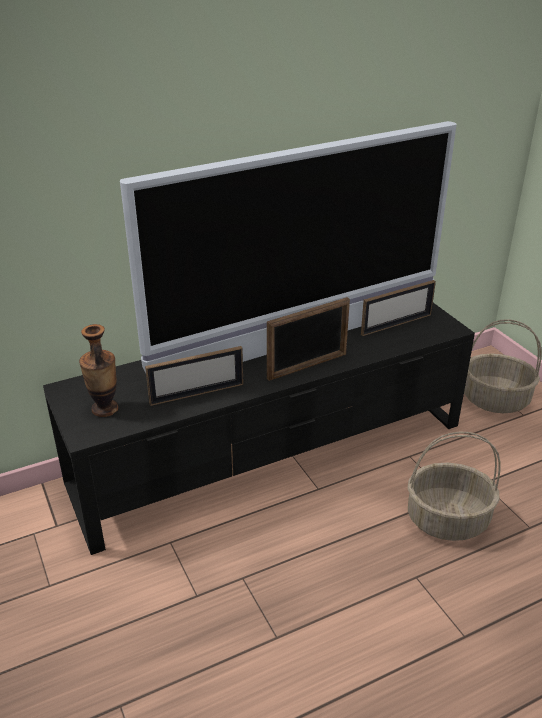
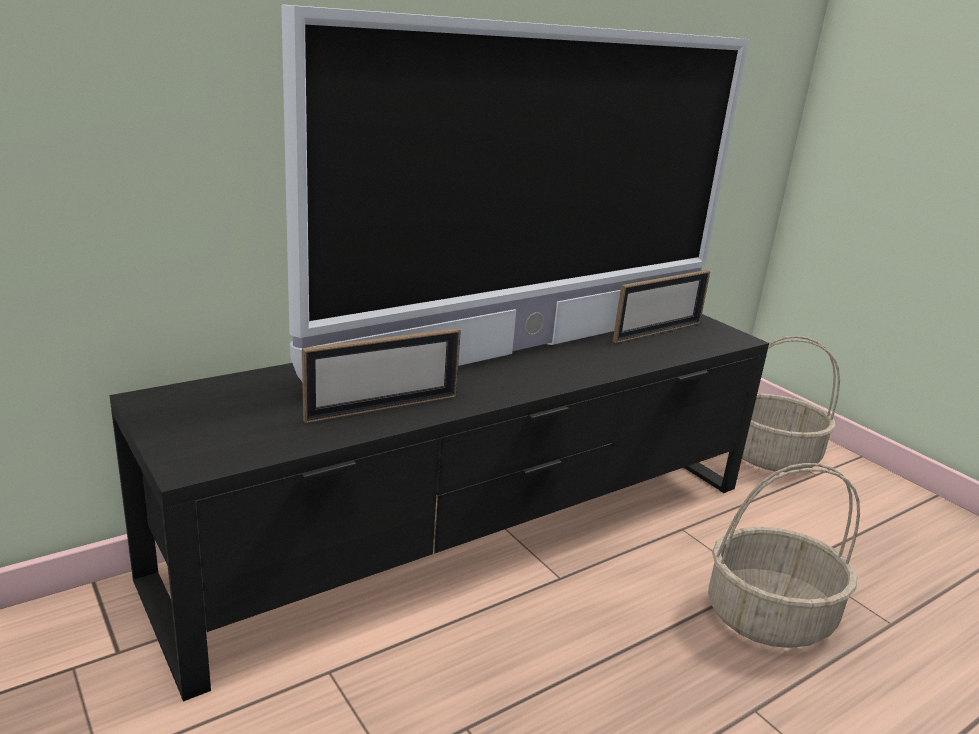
camera: 10 degrees left, 10 degrees down
(105, 409) = (224, 427): vase -> none
(307, 366) = (549, 376): picture frame -> none

